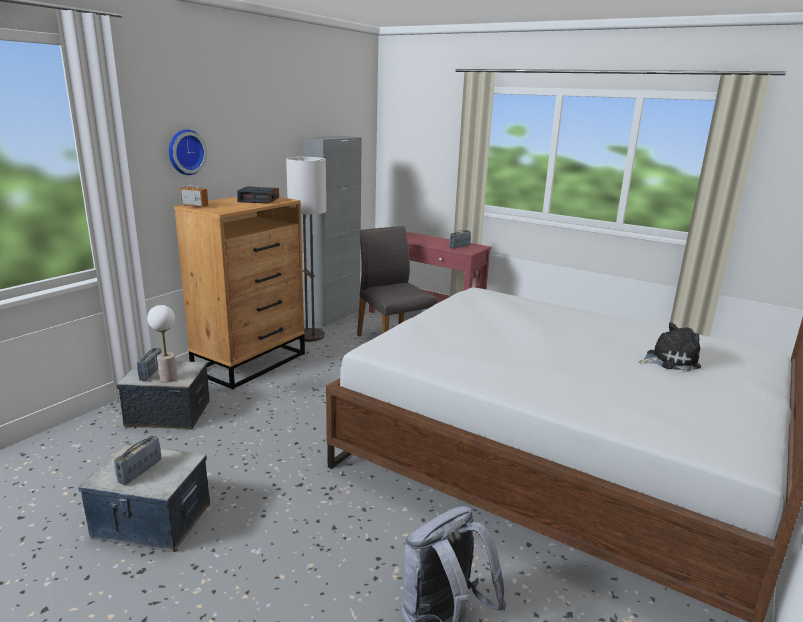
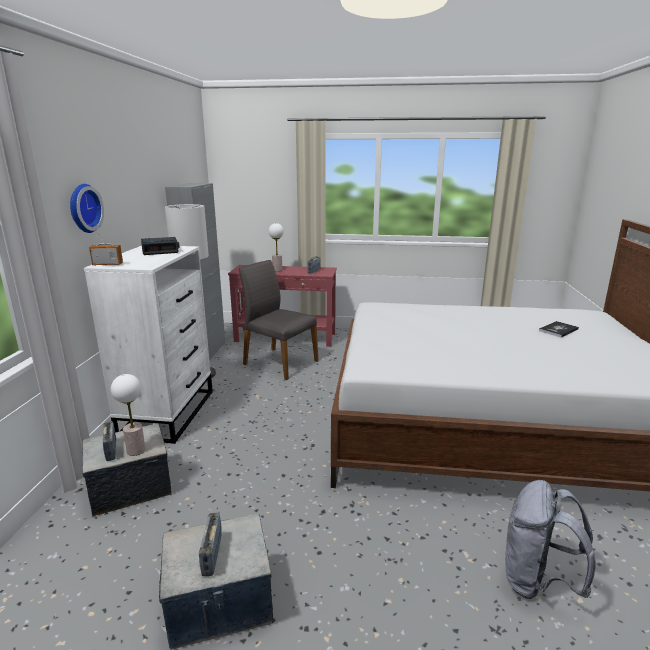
camera: 25 degrees left, 0 degrees up
(251, 362) = (168, 413): brown dresser -> white dresser
(422, 240) = (277, 270): none -> table lamp
(669, 360) = (558, 330): plush toy -> book

